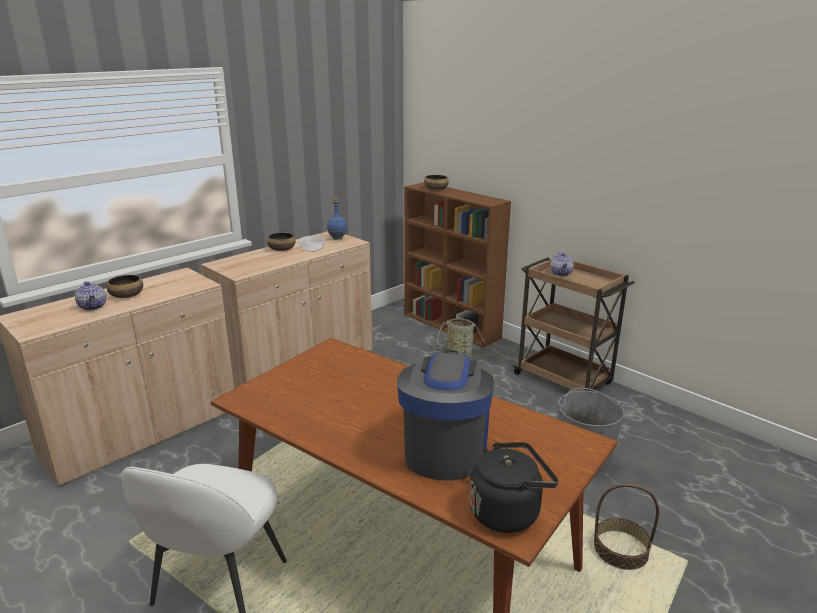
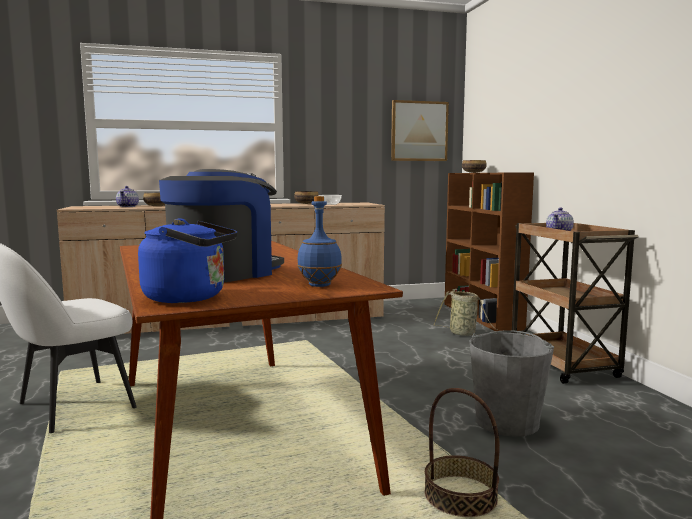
camera: 30 degrees right, 15 degrees down
(337, 238) = (362, 203): blue bottle -> blue bottle (319, 285)
(366, 139) = (419, 131): none -> picture
(508, 512) = (190, 297): black kettle -> blue kettle

